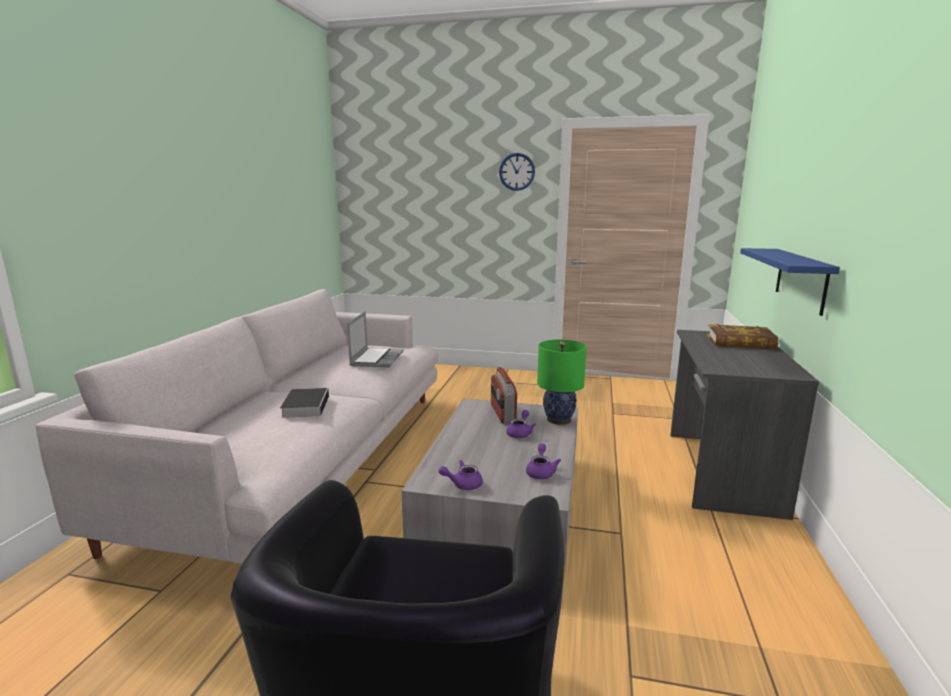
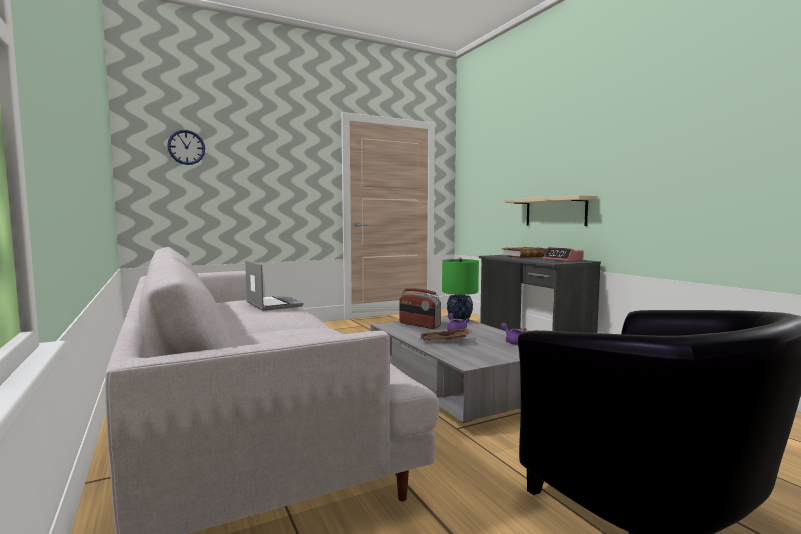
camera: 40 degrees left, 10 degrees down
(305, 405) = (303, 334): book -> none
(463, 484) = (491, 358): purple teapot -> none
(473, 444) = (444, 341): none -> brown tray
(517, 172) = (308, 150): wall clock -> wall clock (186, 147)
(762, 365) = (563, 260): none -> alarm clock
(801, 279) = (555, 212): blue shelf -> beige shelf

